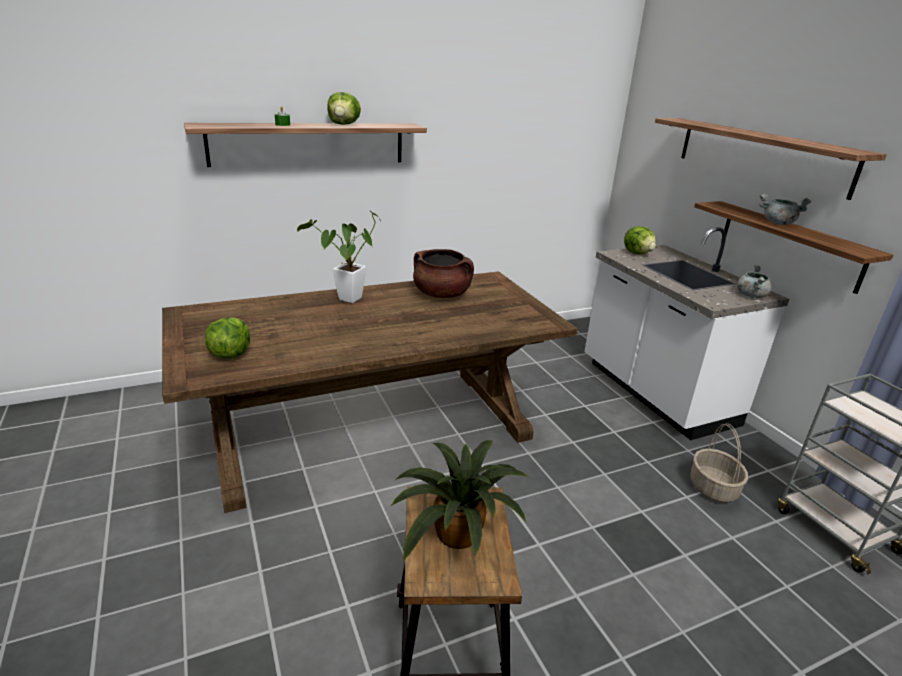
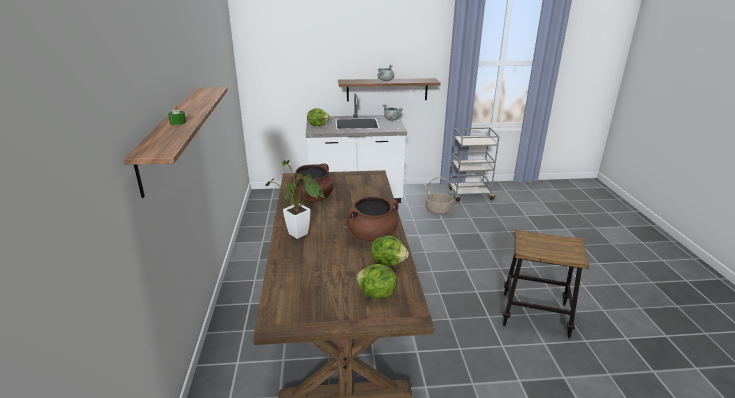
camera: 70 degrees left, 0 degrees up
(344, 125) = (193, 105): lettuce -> lettuce (388, 262)
(364, 338) = (372, 235): none -> brown cooking pot
(457, 537) = (549, 246): potted plant -> none
(760, 154) = (355, 49): shelf -> none

